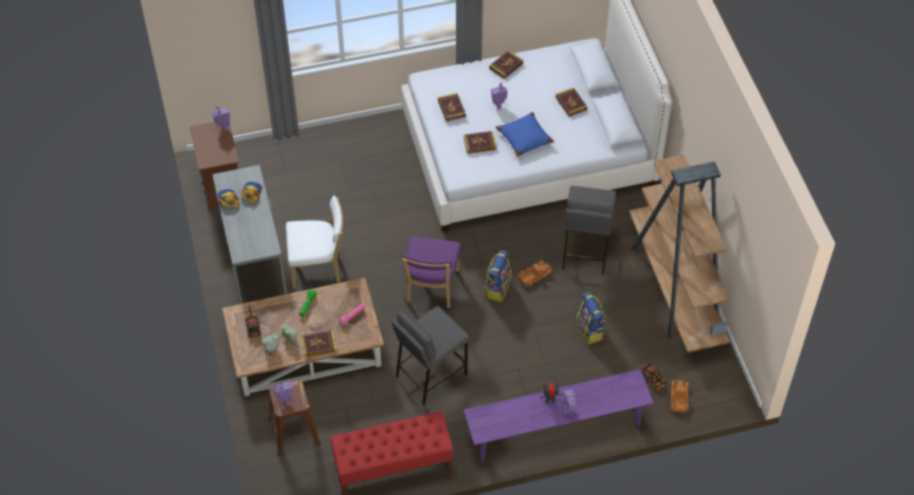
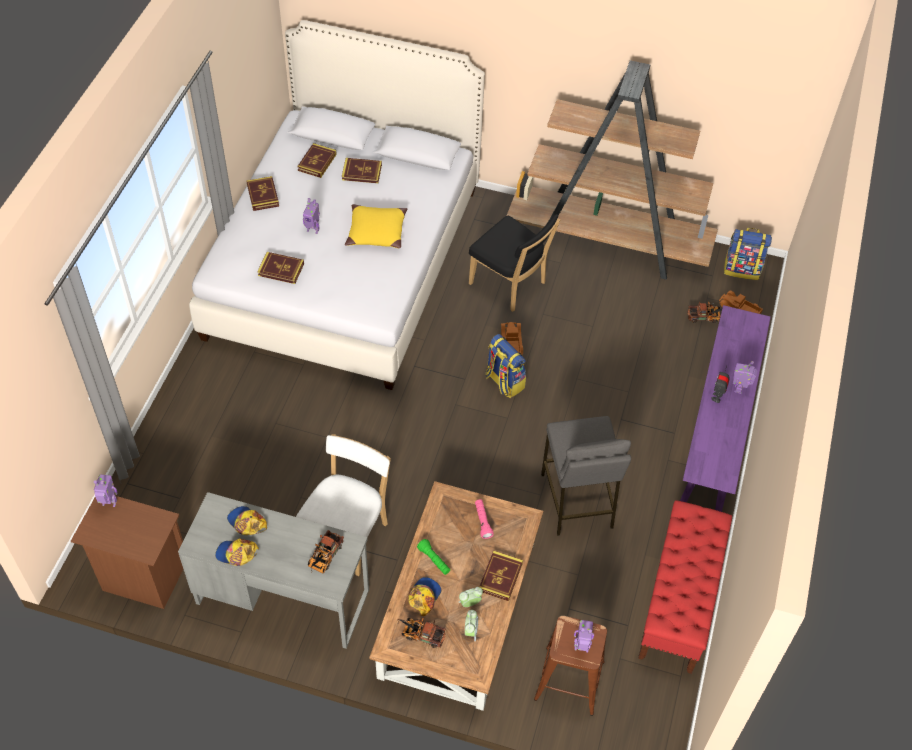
camera: 60 degrees left, 0 degrees up
(253, 241) = (324, 558): none -> toy truck
(279, 313) = (424, 596): none -> cap
(431, 288) = (461, 440): purple chair -> none
(480, 144) = (351, 272): book -> book (317, 162)
(524, 138) = (376, 232): blue pillow -> yellow pillow
(585, 250) = (510, 285): grey stool -> black chair
(590, 330) = (612, 333): backpack -> backpack (742, 269)

